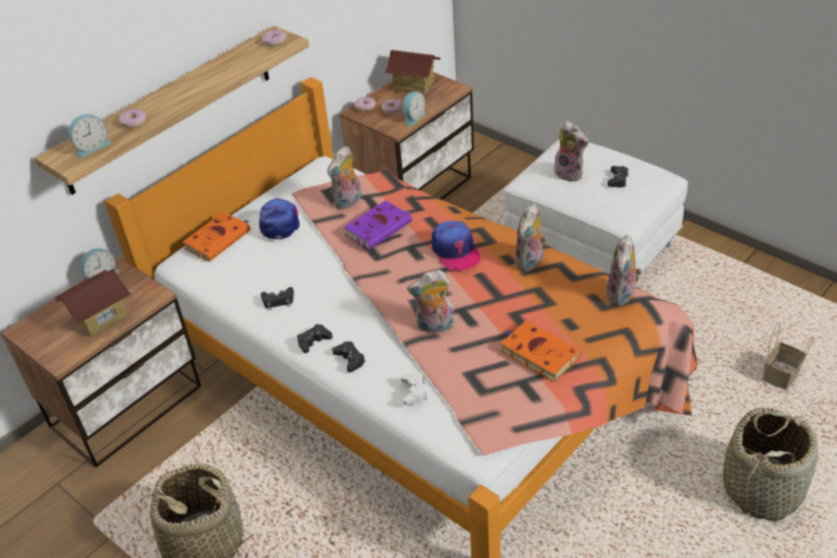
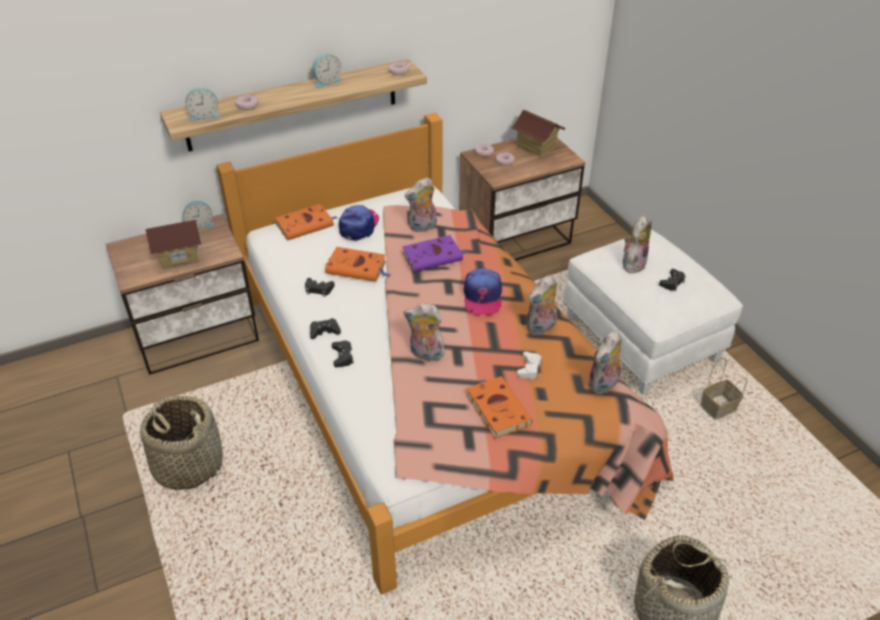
camera: 20 degrees right, 0 degrees up
(307, 265) = (358, 268): none -> orange book
(413, 117) = (518, 173): alarm clock -> alarm clock (326, 81)
(414, 391) = (374, 402): white game controller -> white game controller (529, 368)
(570, 173) = (632, 263): plush toy -> plush toy turned 120 degrees counterclockwise
(781, 377) = (752, 518): basket -> basket (717, 409)

